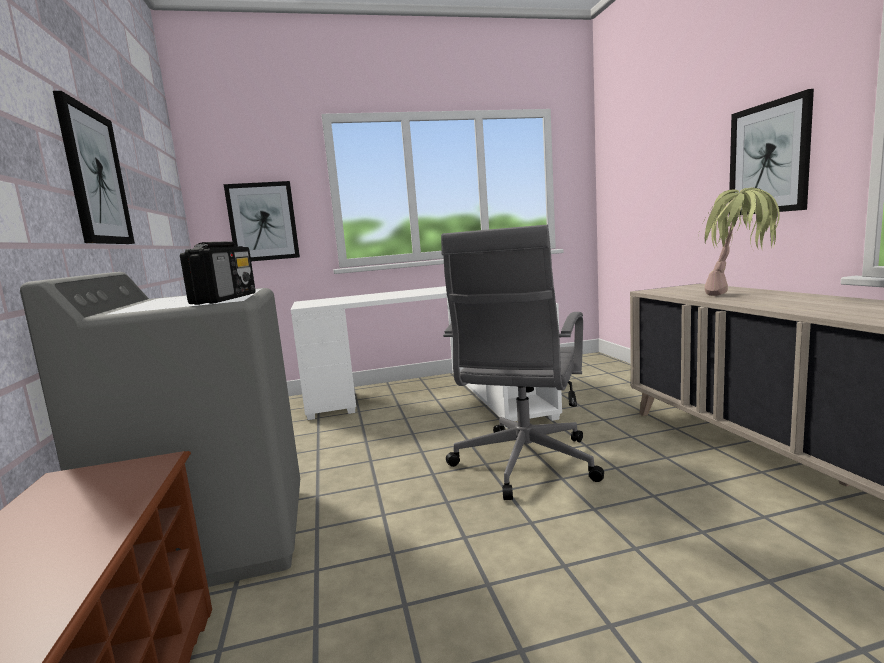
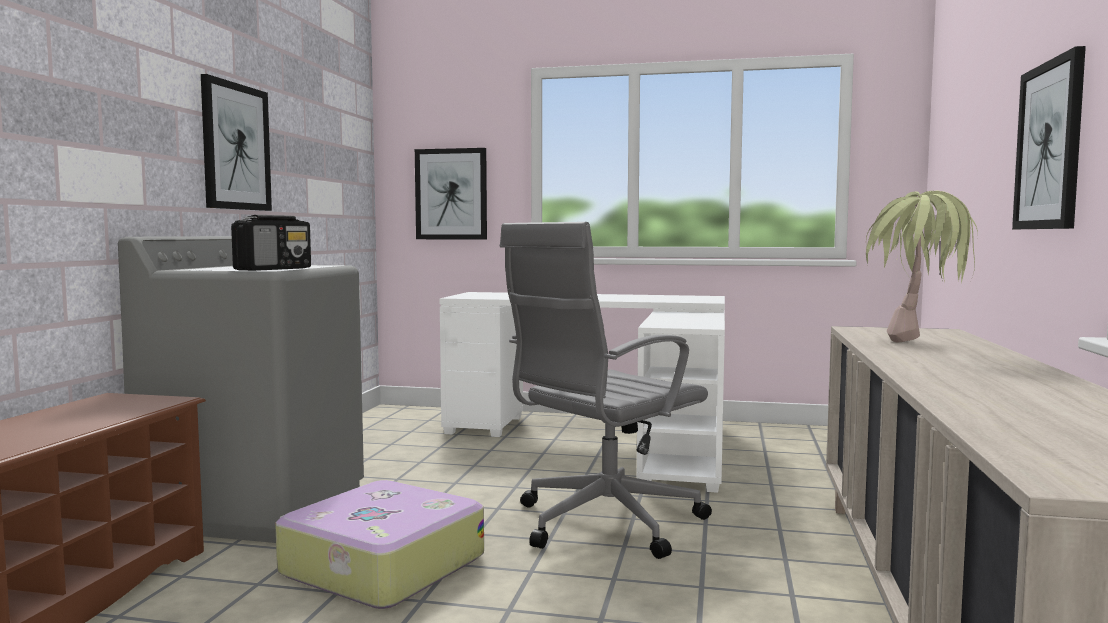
camera: 25 degrees right, 5 degrees down
(409, 561) = (380, 565): none -> suitcase

